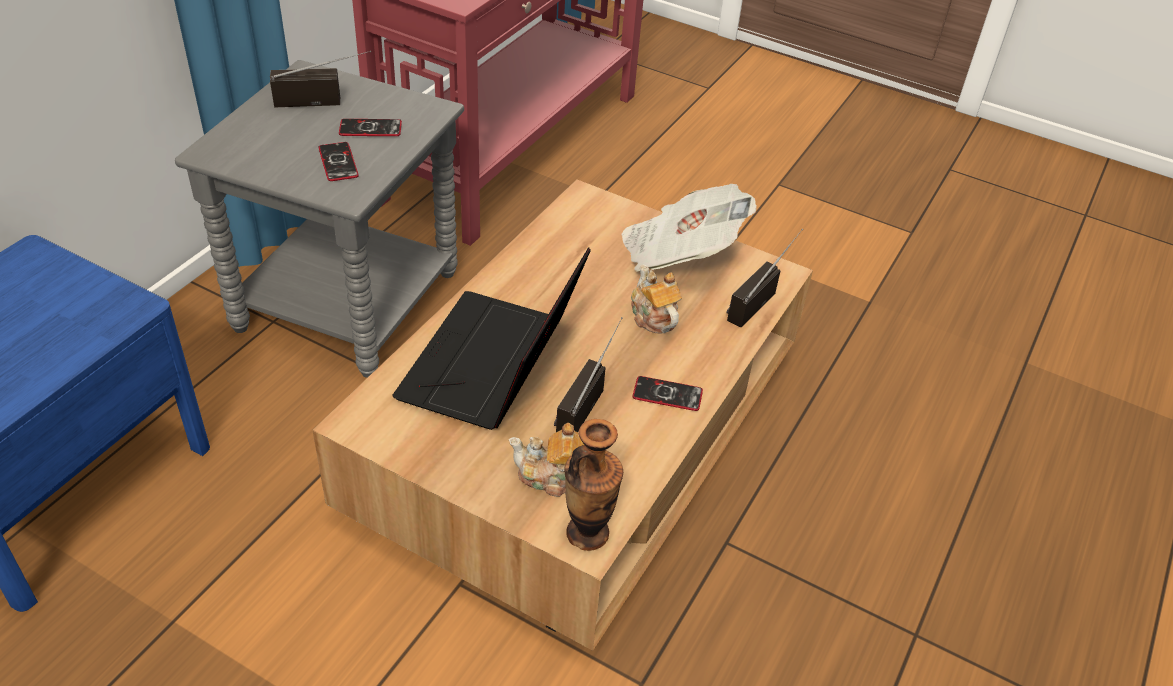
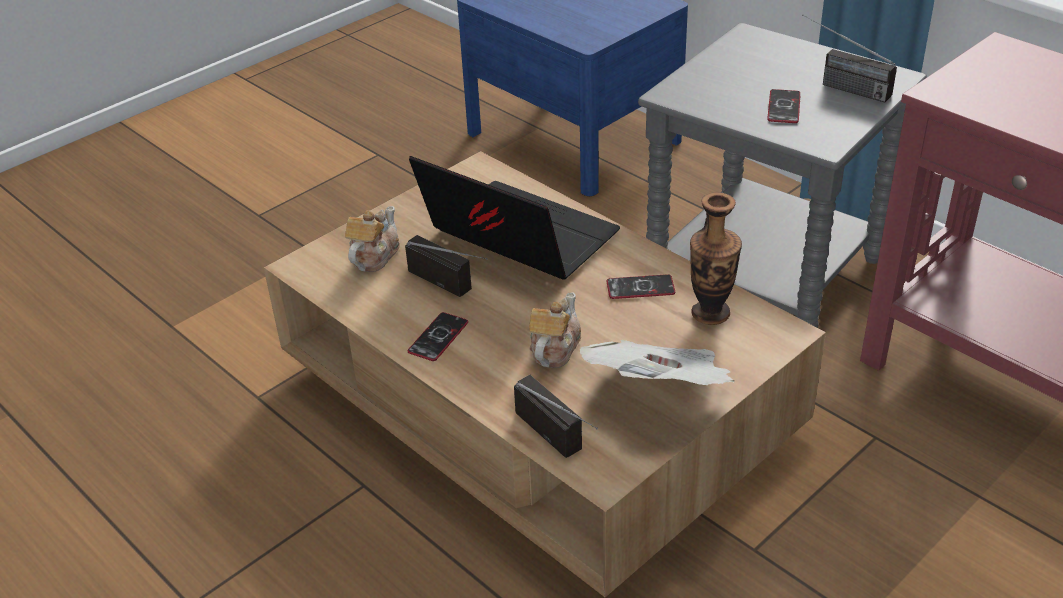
camera: 110 degrees right, 5 degrees down
(325, 101) = (839, 86): radio -> radio turned 120 degrees clockwise
(338, 162) = (724, 90): phone -> phone (640, 288)
(587, 533) = (308, 266): vase -> vase (710, 313)
(652, 317) = (554, 348): teapot -> teapot turned 60 degrees counterclockwise

